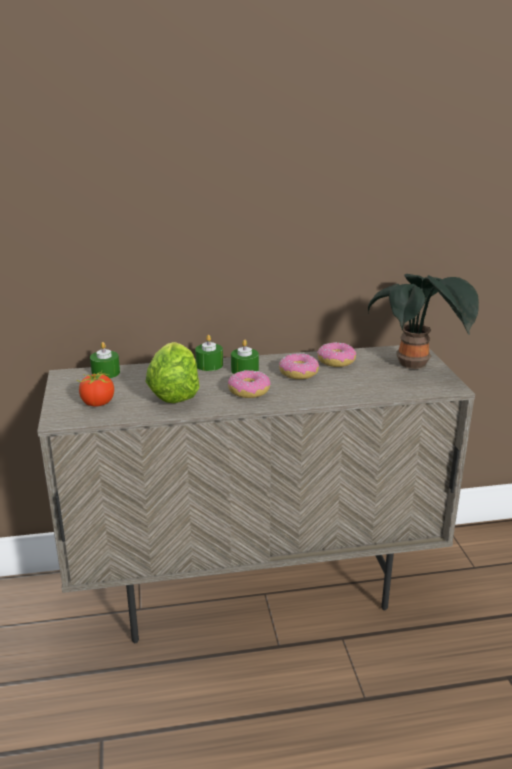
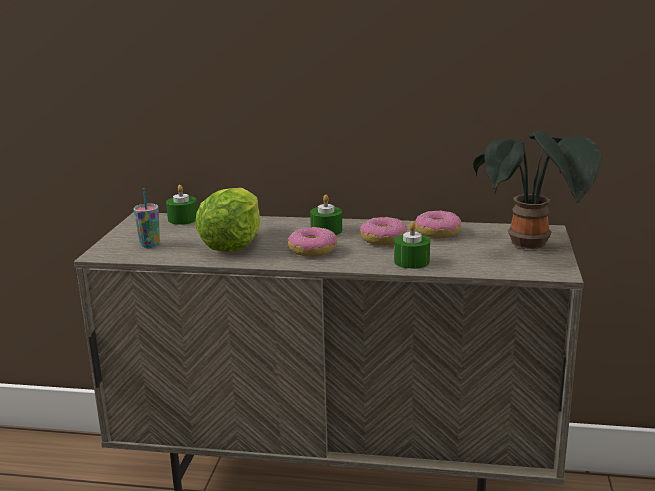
camera: 20 degrees right, 5 degrees down
(98, 403) = (150, 245): tomato -> cup
(209, 365) = (293, 222): green candle -> green candle (411, 261)

